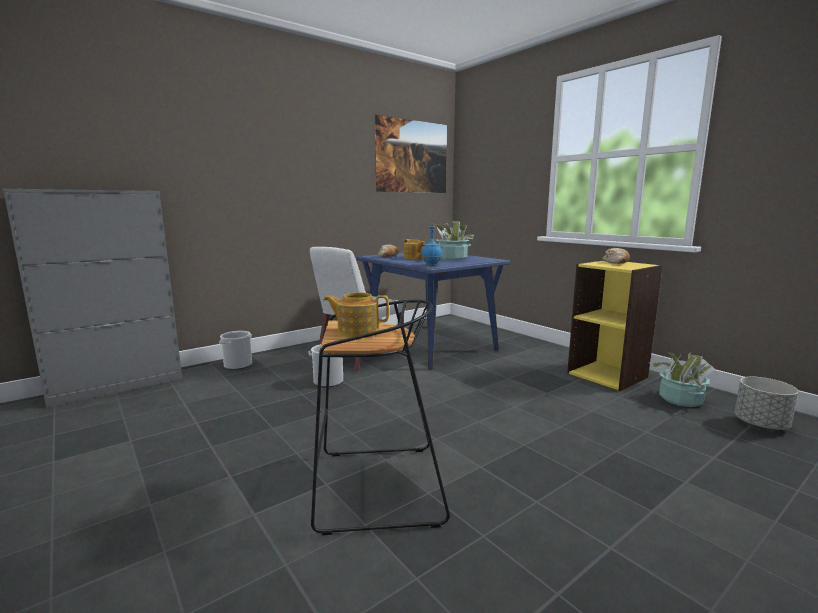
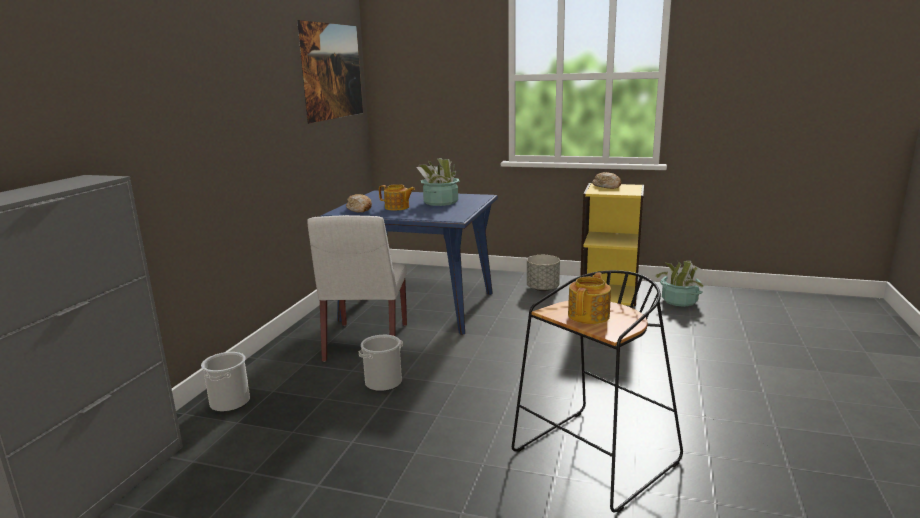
camera: 35 degrees left, 5 degrees up
(357, 331) = (589, 315): teapot -> teapot turned 150 degrees clockwise
(431, 265) = (452, 217): blue bottle -> none
(761, 425) = (742, 306): grey planter -> grey planter (543, 288)

